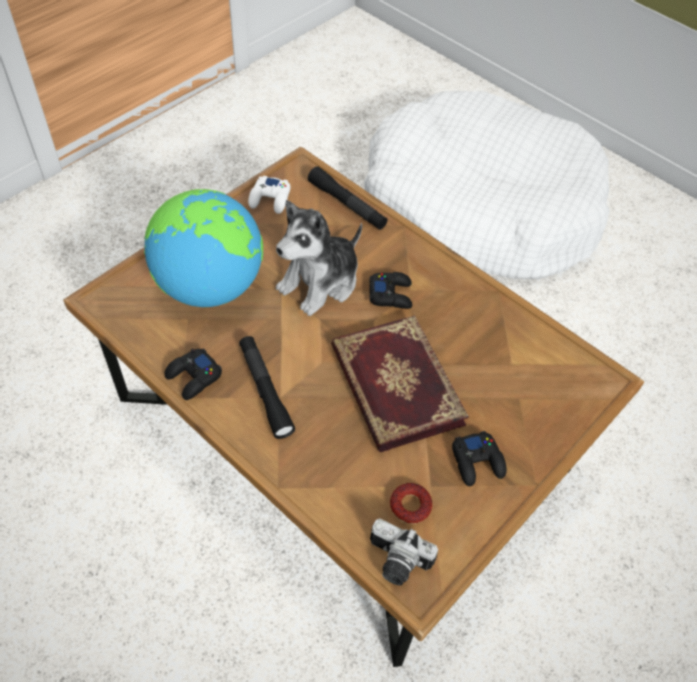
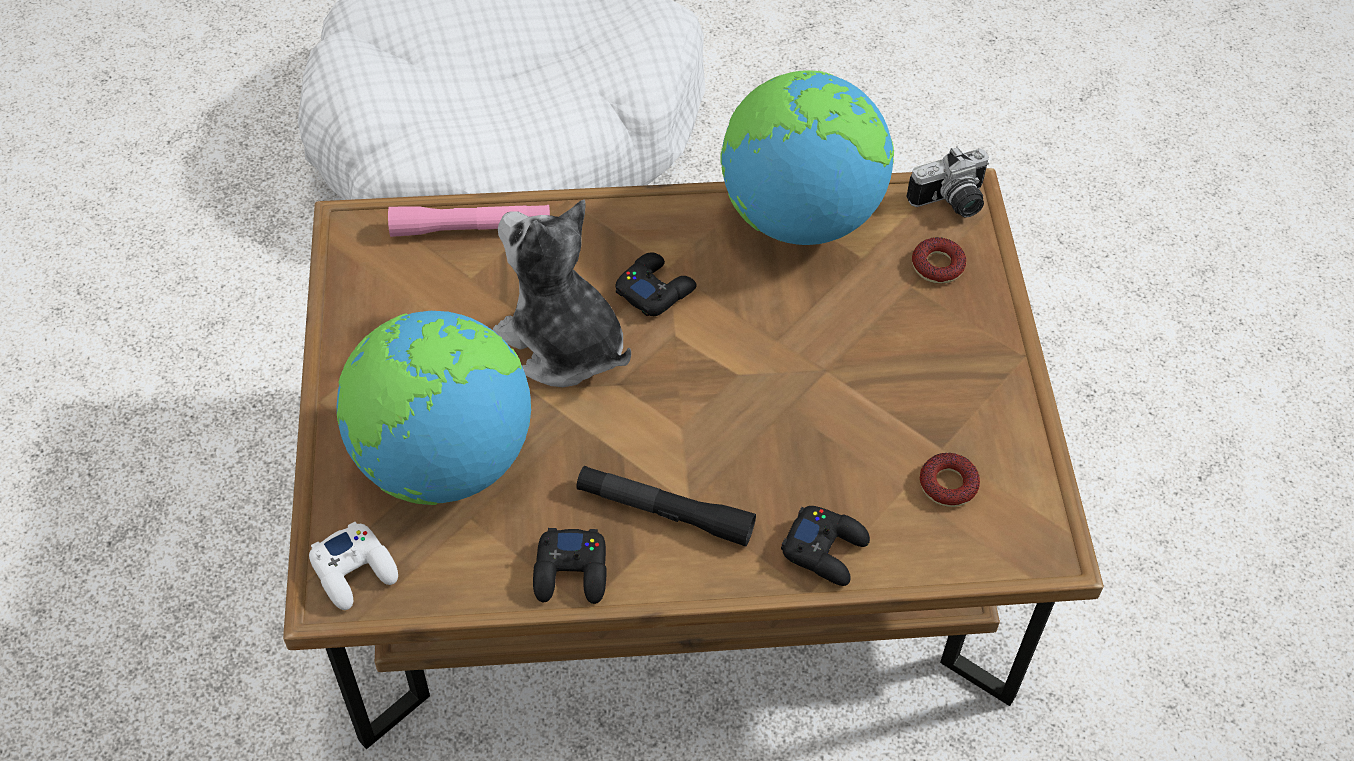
camera: 45 degrees left, 0 degrees up
(270, 199) = (371, 296): white game controller -> white game controller (355, 570)
(320, 282) = (563, 344): plush toy -> plush toy turned 135 degrees clockwise
(347, 205) = (471, 228): black flashlight -> pink flashlight
(394, 386) = (784, 384): book -> none
(396, 562) = (1003, 547): camera -> camera (952, 203)
(477, 462) = (952, 384): black game controller -> black game controller (825, 549)
(504, 319) = (799, 216): none -> globe
(547, 401) = (937, 266): none -> donut

